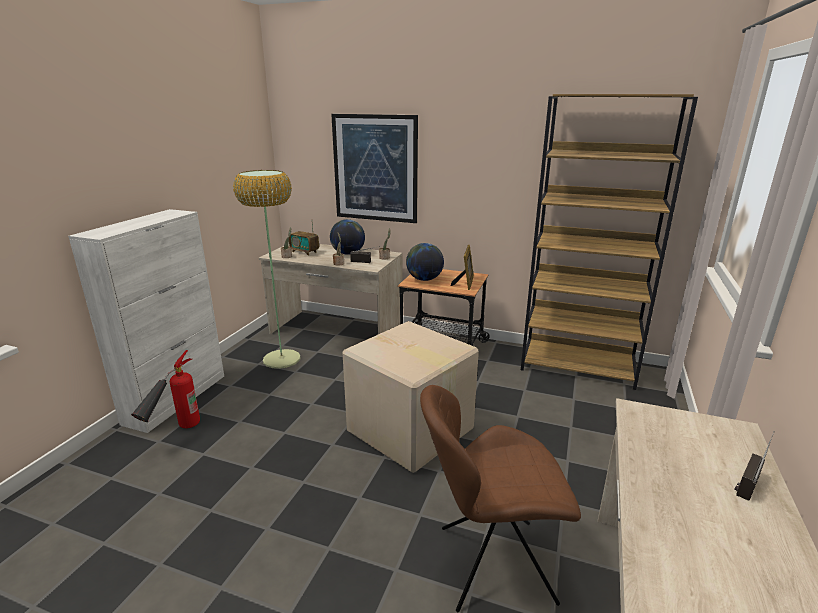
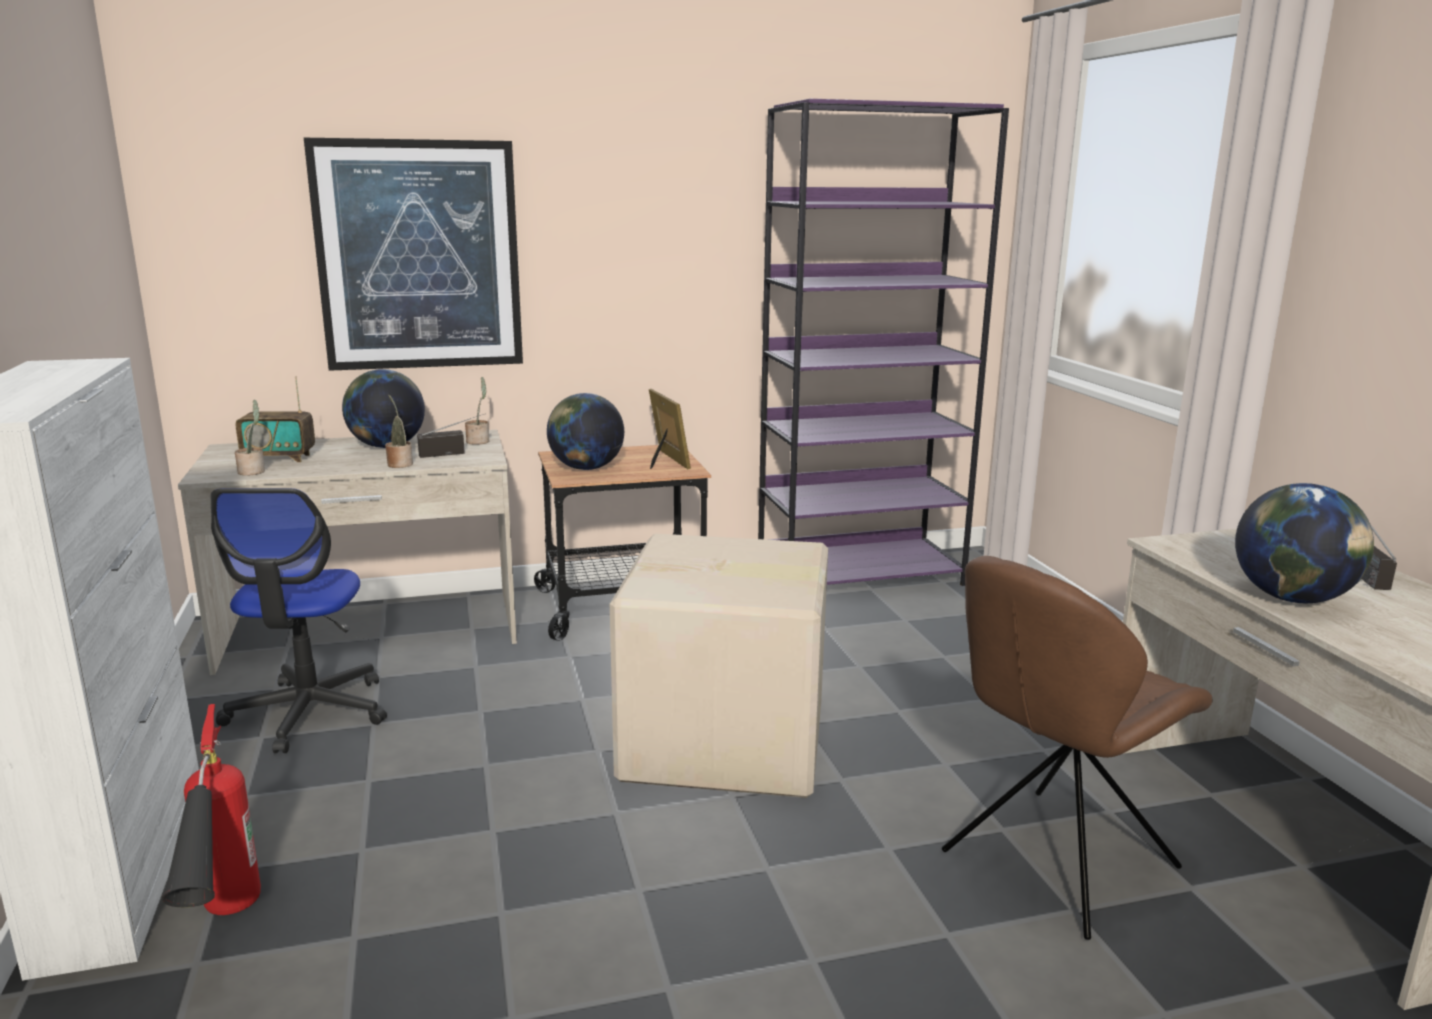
camera: 35 degrees left, 5 degrees down
(281, 359) = (309, 712): floor lamp -> office chair
(578, 366) = (860, 576): brown bookcase -> purple bookcase
(654, 477) = (1292, 598): none -> globe

